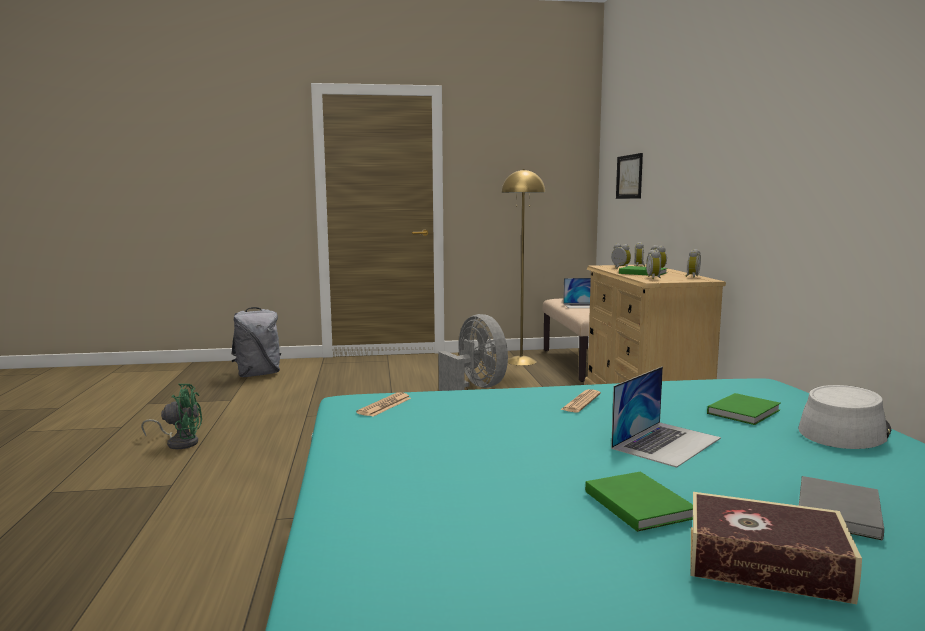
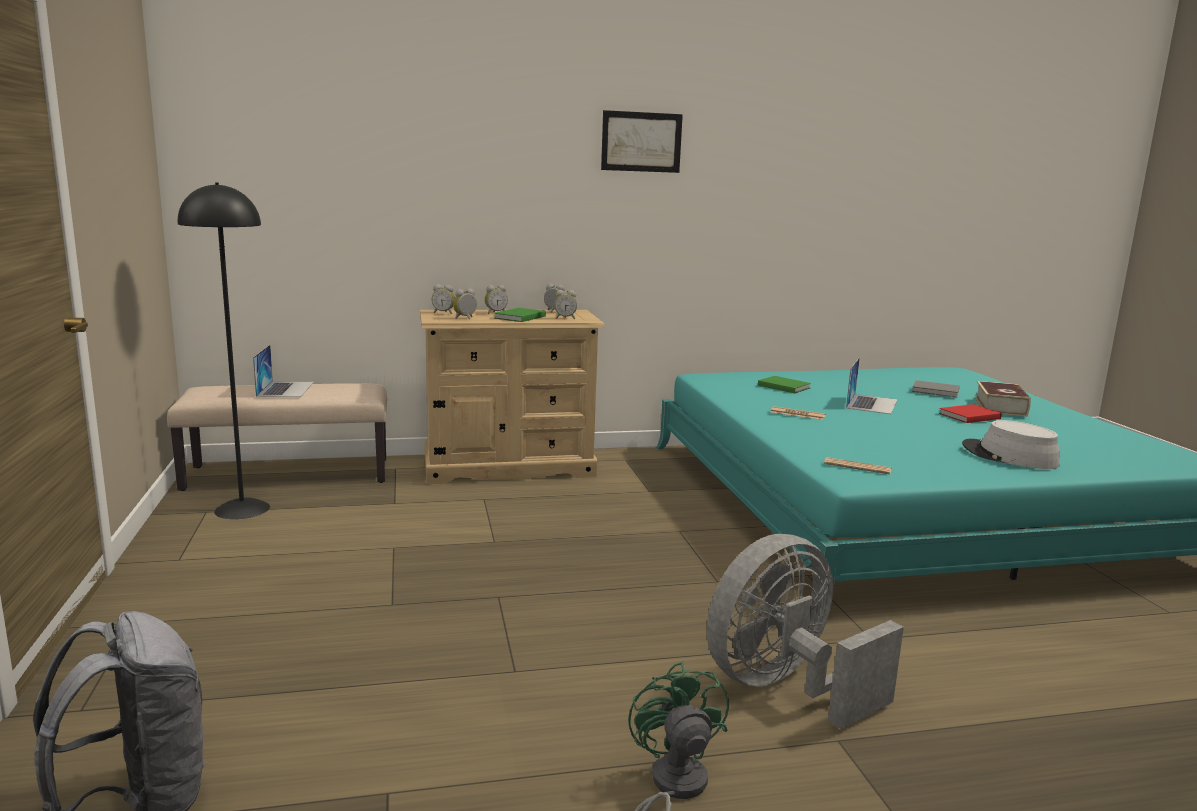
camera: 95 degrees left, 5 degrees up
(475, 388) = (390, 542): grey fan -> grey fan (784, 687)
(521, 361) = (242, 509): yellow floor lamp -> black floor lamp
(629, 176) = (307, 195): picture -> picture (641, 142)
(638, 503) = (967, 416): green book -> red book
(666, 443) = (871, 404): laptop -> laptop turned 75 degrees clockwise
(843, 430) = (808, 376): grey hat -> grey hat (1009, 456)

